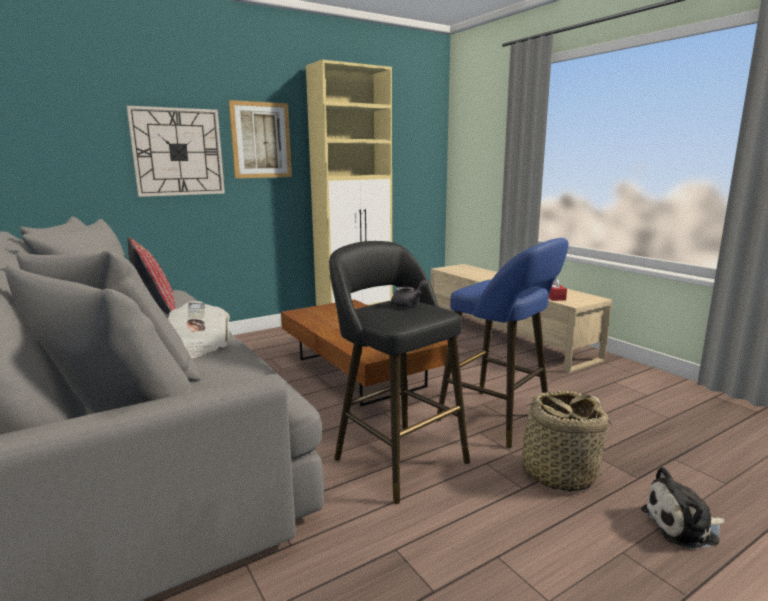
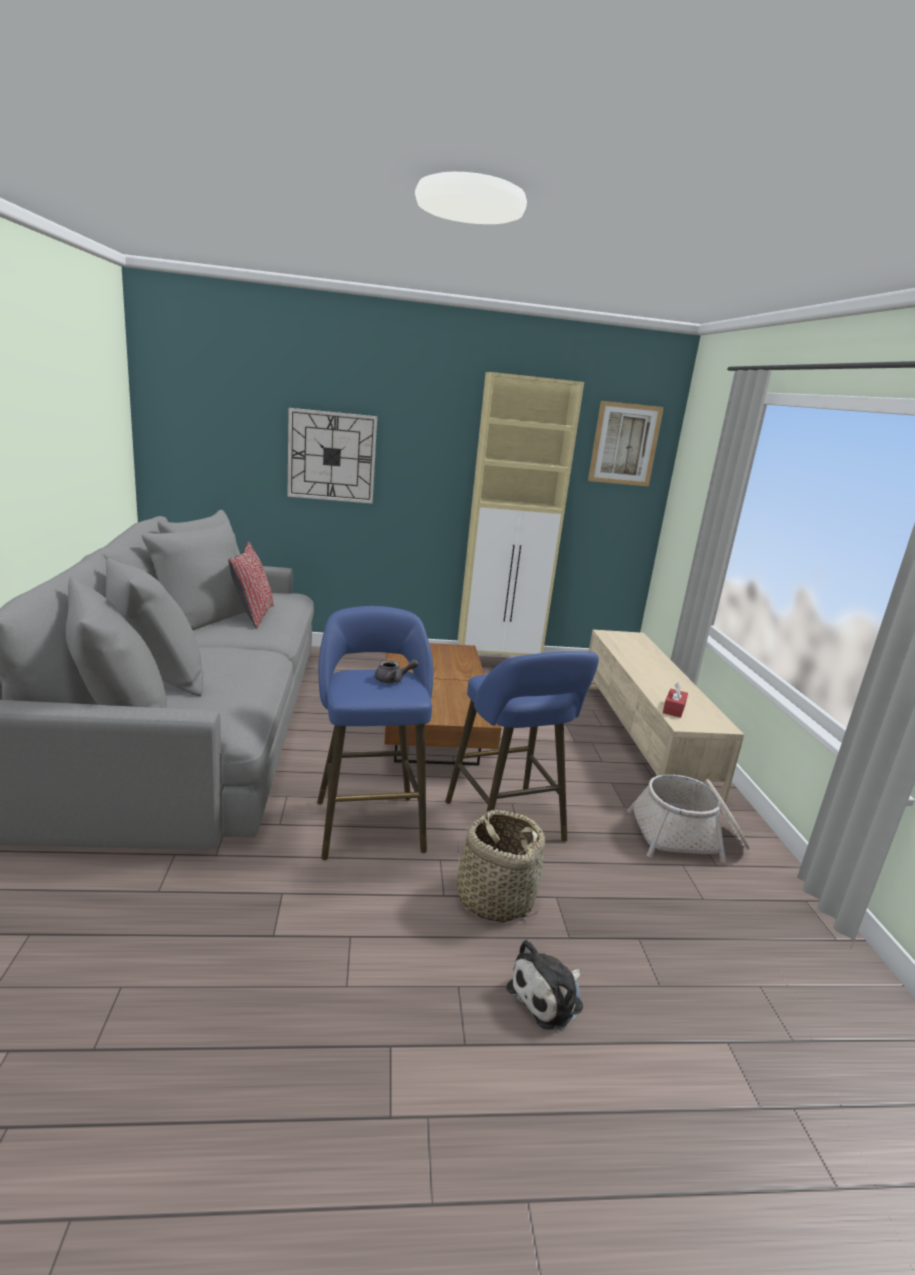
camera: 25 degrees right, 5 degrees up
(199, 346) = (239, 663): newspaper -> none
(261, 140) = (421, 451): picture -> picture (624, 444)
(395, 457) = (368, 821): black stool -> blue stool
(611, 385) = (687, 837): none -> basket
(683, 526) = (548, 997): plush toy -> plush toy turned 60 degrees counterclockwise

